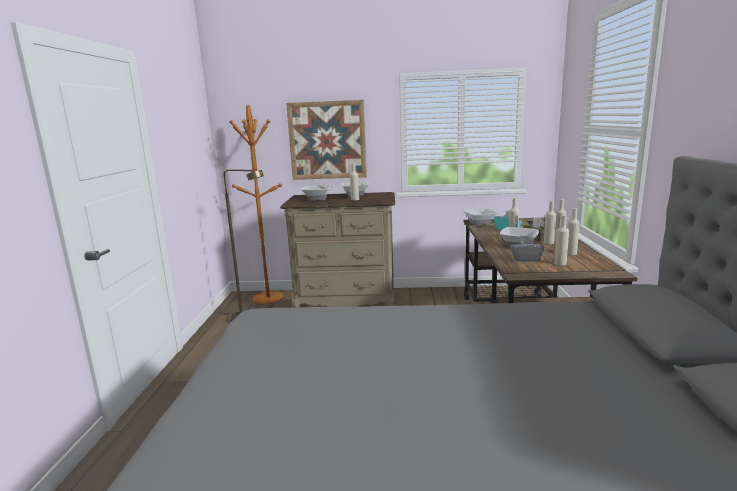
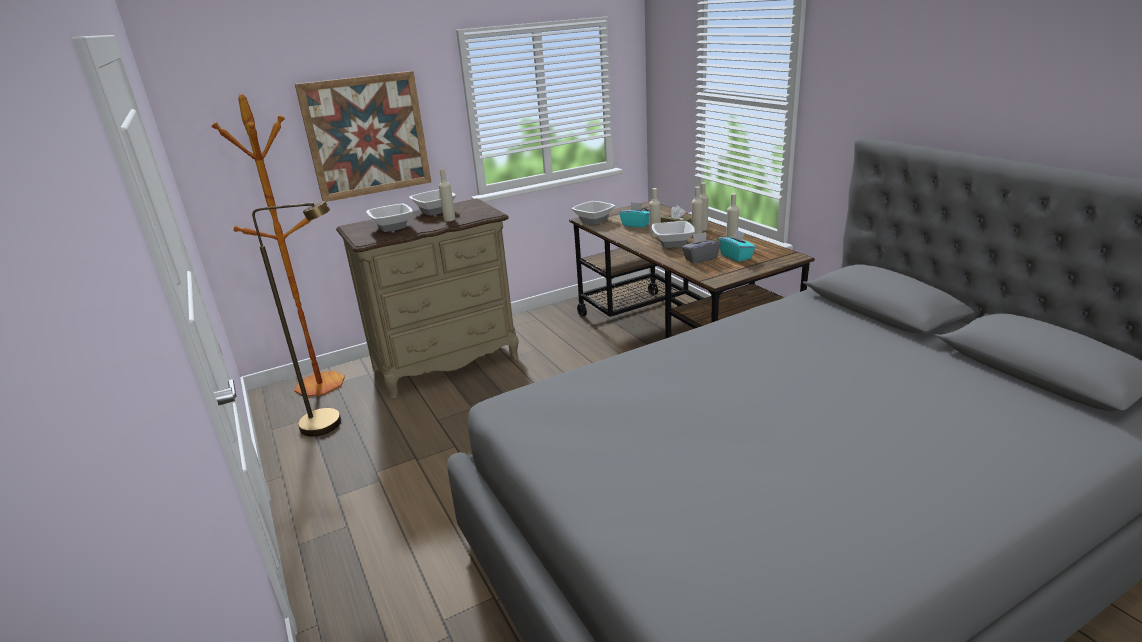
camera: 30 degrees left, 10 degrees up
(560, 263) = (736, 256): beige bottle -> turquoise tissue box

